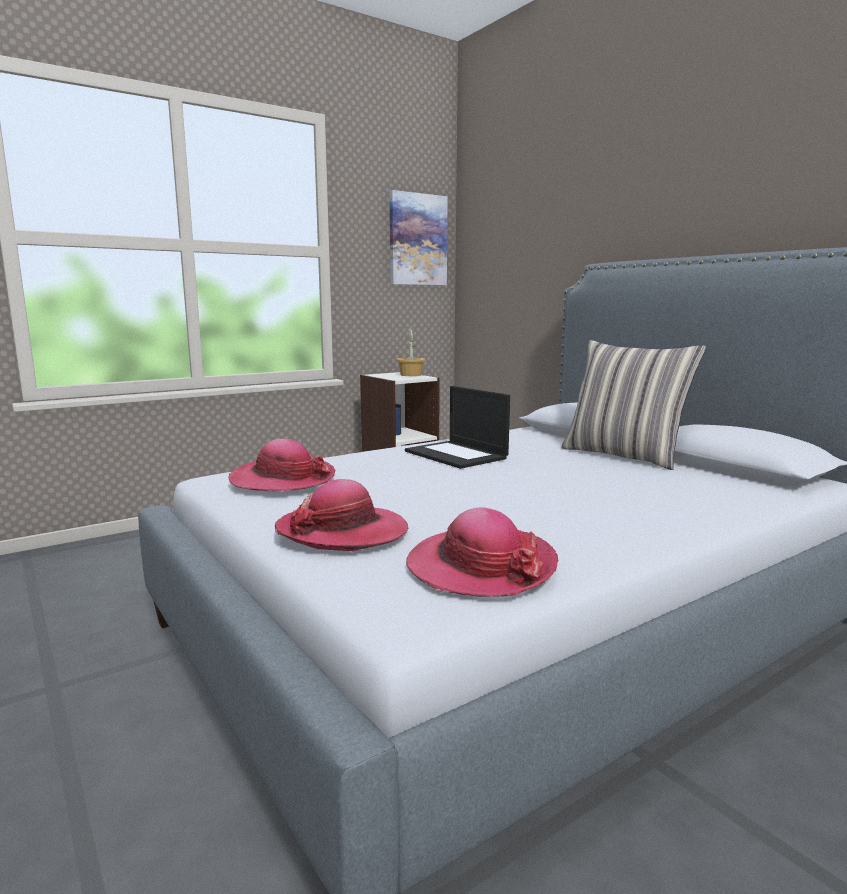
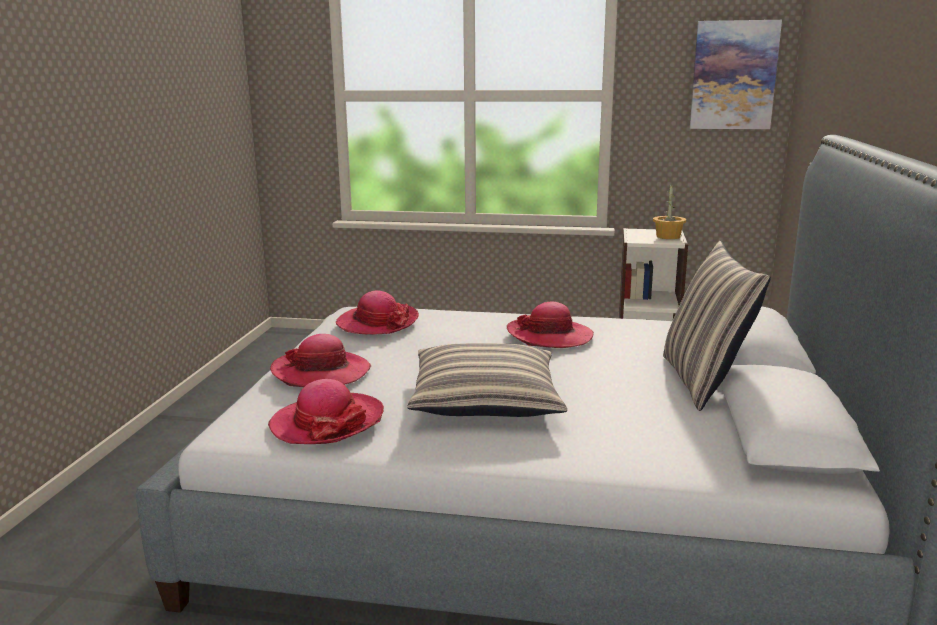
camera: 45 degrees right, 5 degrees up
(457, 455) = (549, 336): laptop -> hat
(544, 504) = (485, 399): none -> pillow

